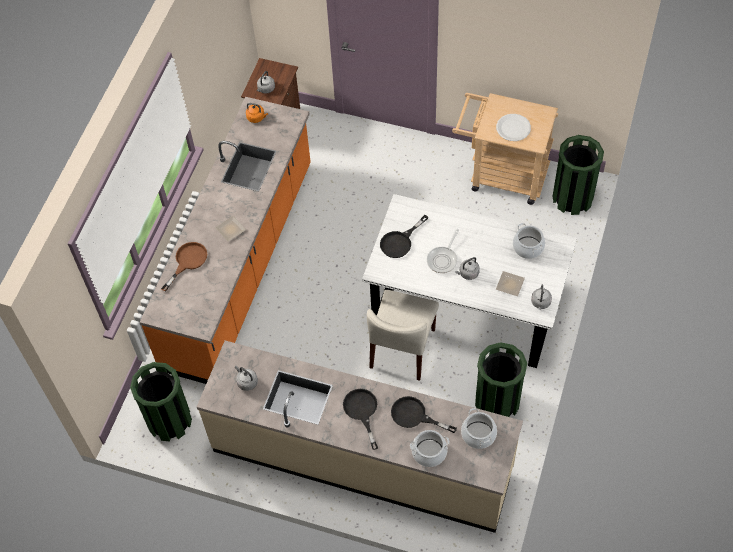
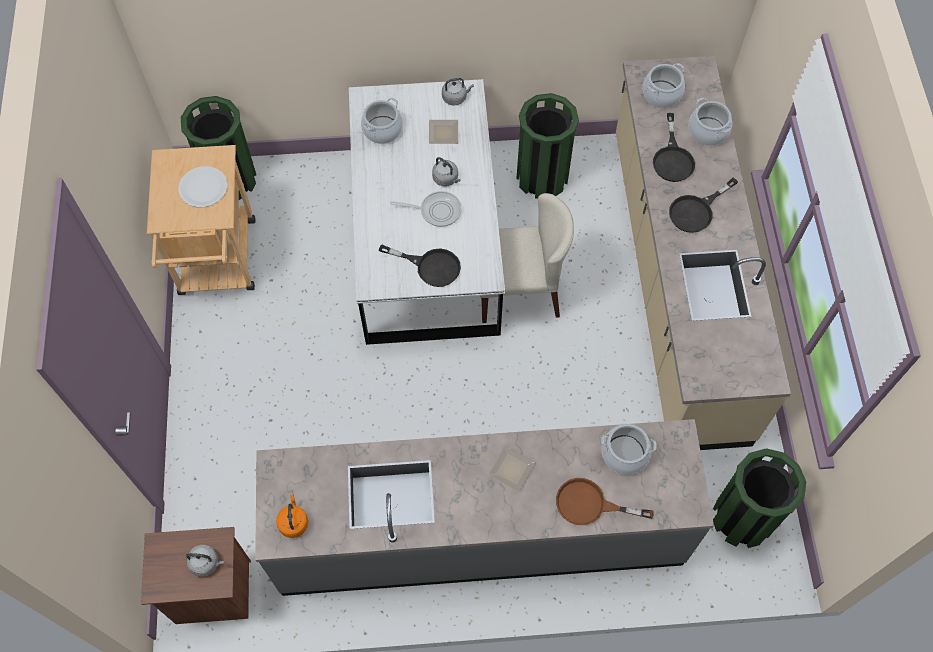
camera: 115 degrees left, 5 degrees up
(208, 292) = (624, 454): none -> cooking pot
(241, 266) = (479, 532): orange counter -> grey counter
(246, 382) = (726, 349): grey kettle -> none

